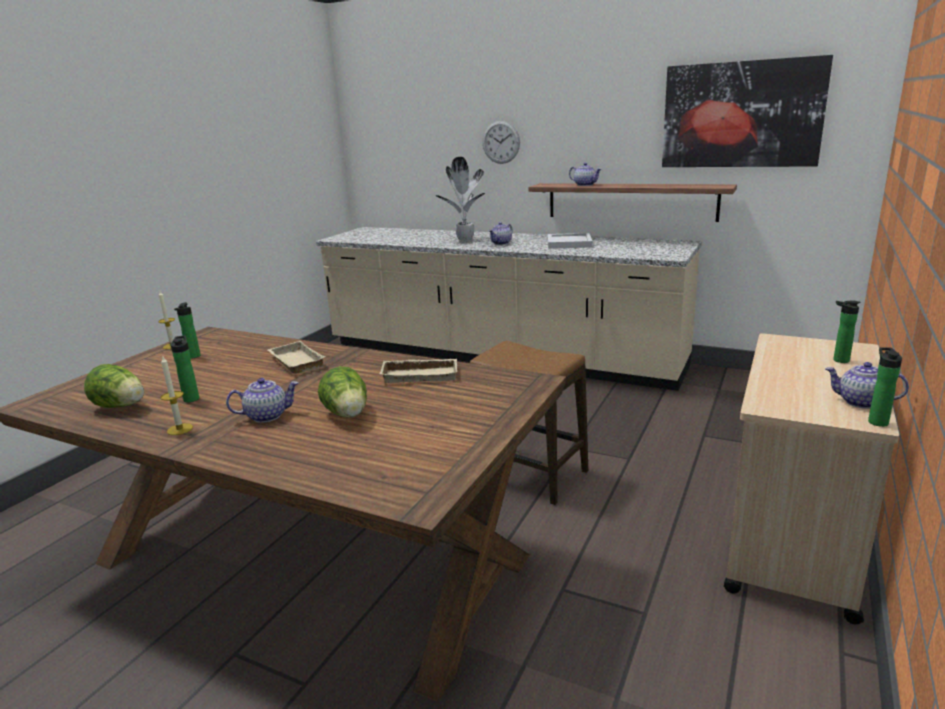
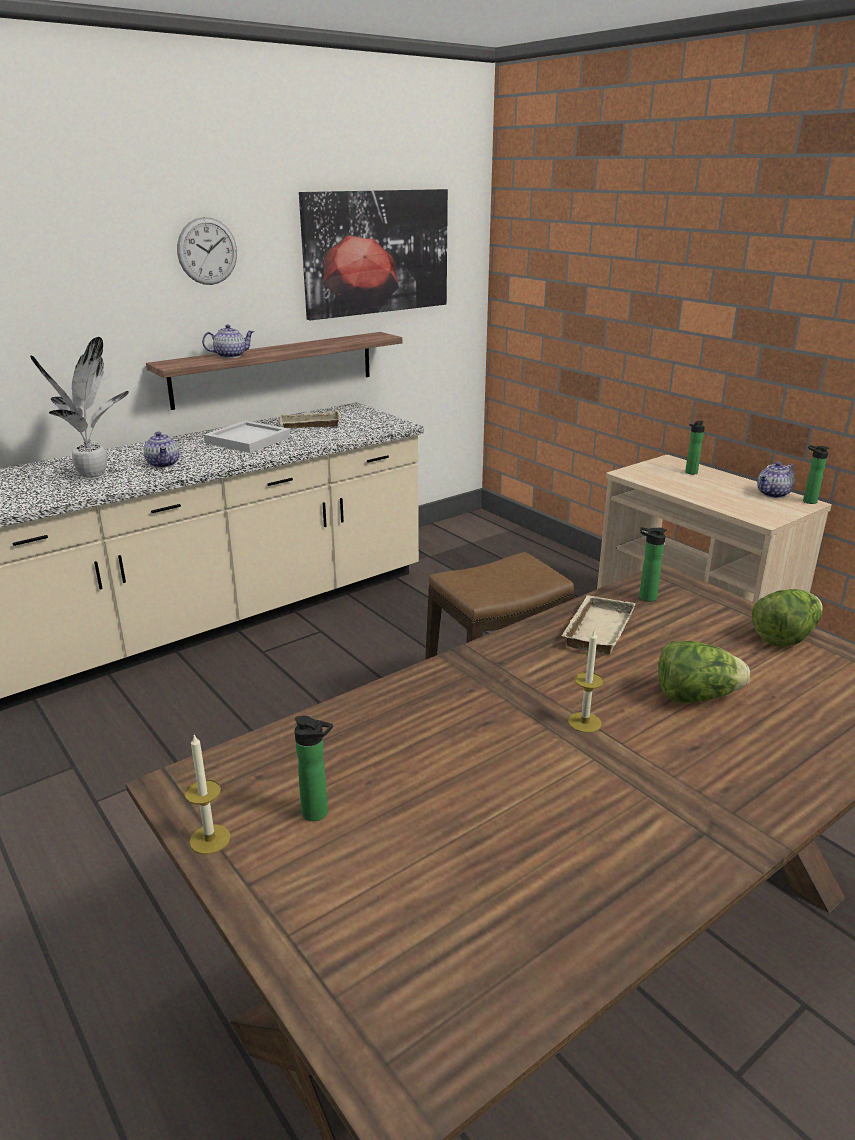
camera: 65 degrees left, 5 degrees up
(121, 406) = (527, 918): lettuce -> lettuce (784, 637)
(180, 429) = (675, 845): candle -> candle (584, 722)
(191, 398) = (545, 826): bottle -> bottle (644, 597)
(267, 415) = (665, 757): teapot -> none
(294, 362) = (460, 709): beige tray -> beige tray (309, 425)
(501, 142) = (70, 304): wall clock -> wall clock (207, 251)

